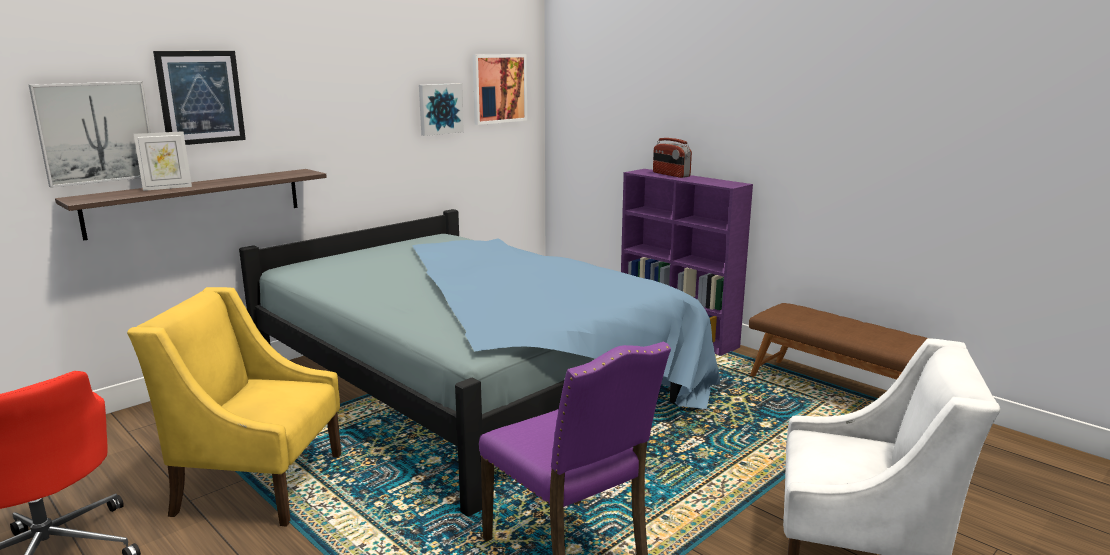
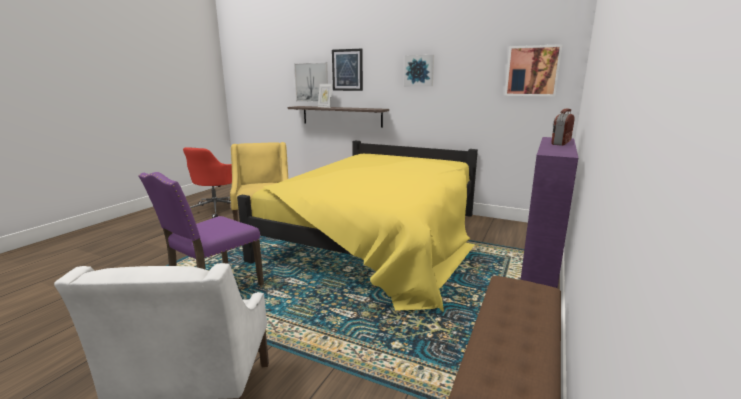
camera: 70 degrees right, 0 degrees up
(440, 109) = (477, 83): picture -> picture (419, 70)
(478, 384) = (379, 238): blue bed -> yellow bed

